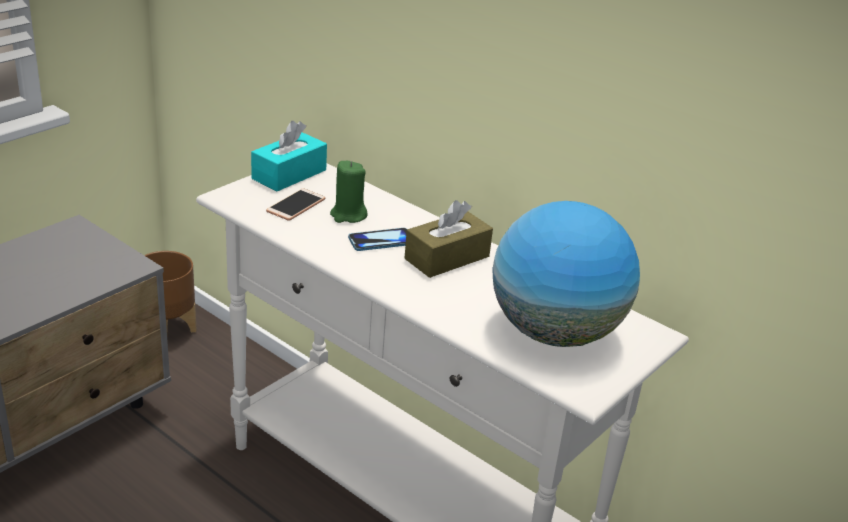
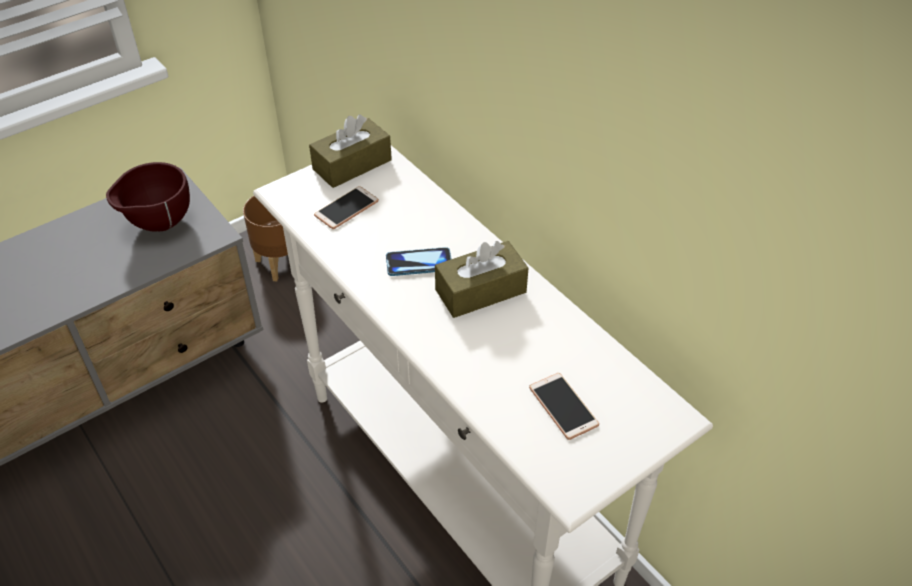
camera: 15 degrees right, 15 degrees up
(69, 261) = (158, 225): none -> brown bowl
(289, 174) = (352, 164): turquoise tissue box -> brown tissue box
(348, 215) = (395, 225): green candle -> none
(554, 333) = (563, 406): globe -> phone

